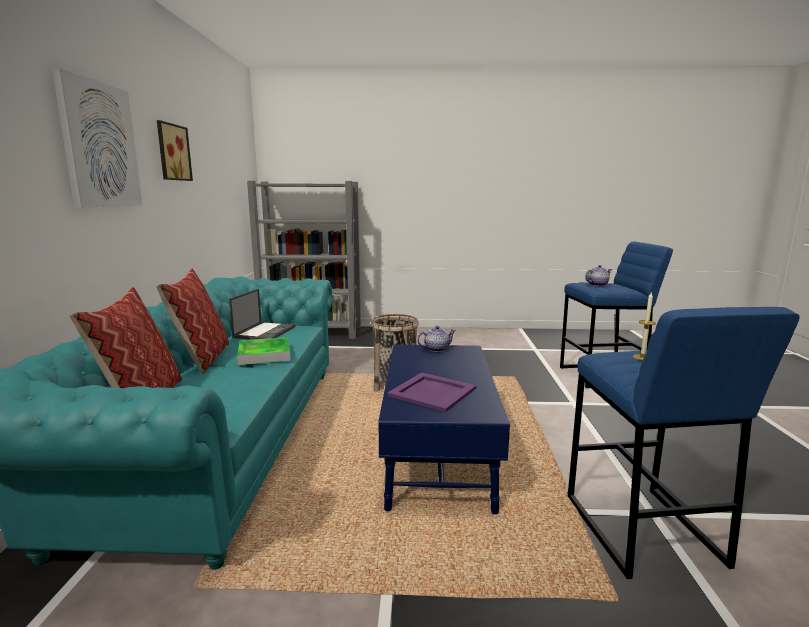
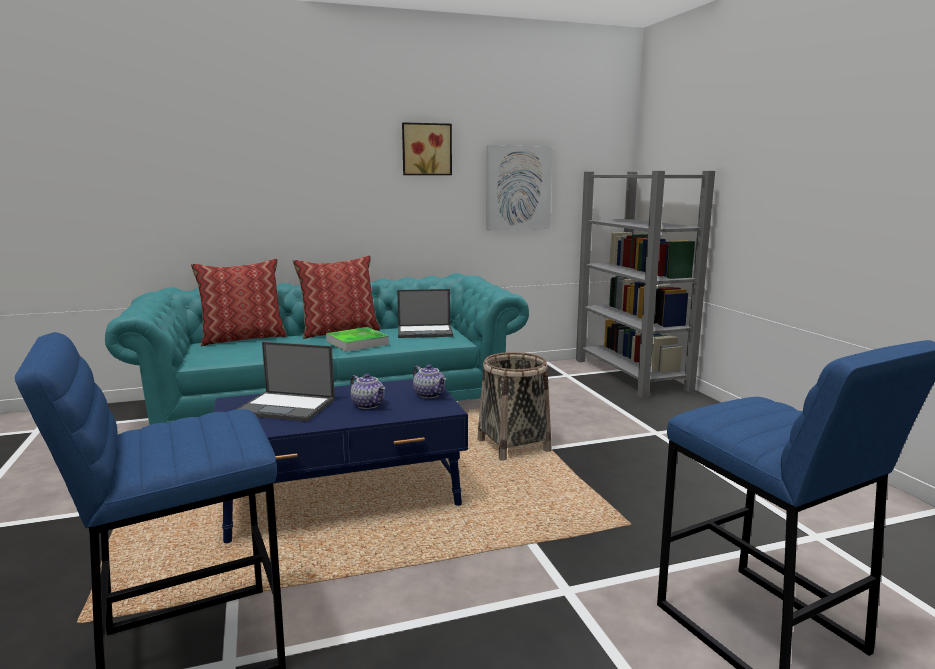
camera: 70 degrees right, 0 degrees up
(99, 145) = (320, 151): picture -> picture (518, 188)
(432, 391) = (287, 407): purple tray -> laptop
(597, 285) = (750, 411): teapot -> teapot (369, 405)
(642, 357) = (212, 427): candle -> none

